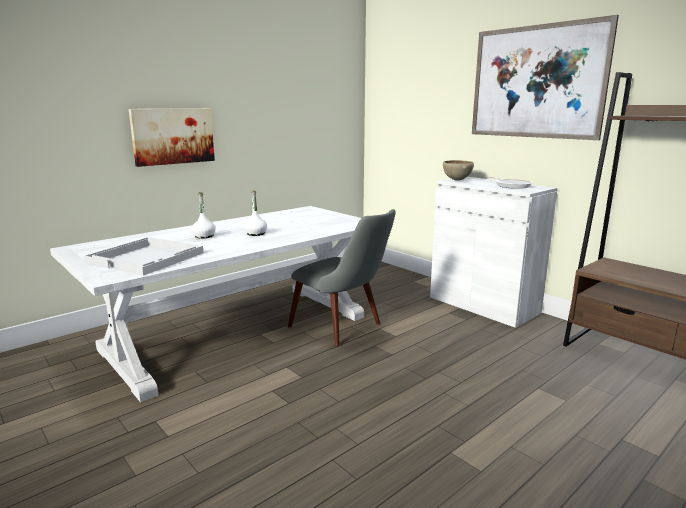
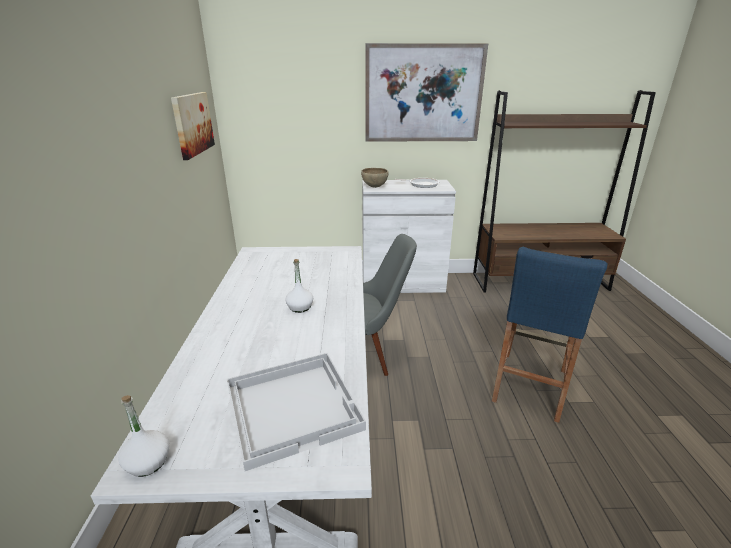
camera: 50 degrees left, 10 degrees up
(173, 136) = (98, 213): picture -> picture (192, 124)
(204, 236) = (259, 338): white bottle -> white bottle (148, 462)
(439, 419) = (529, 385): none -> blue stool

